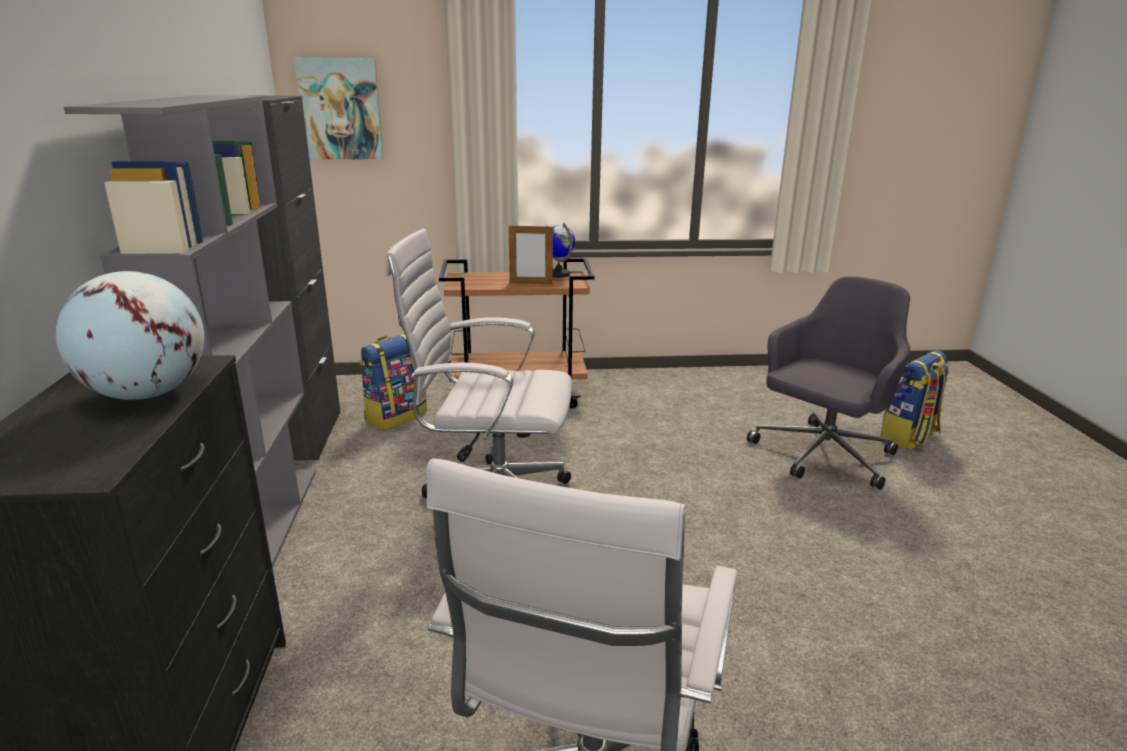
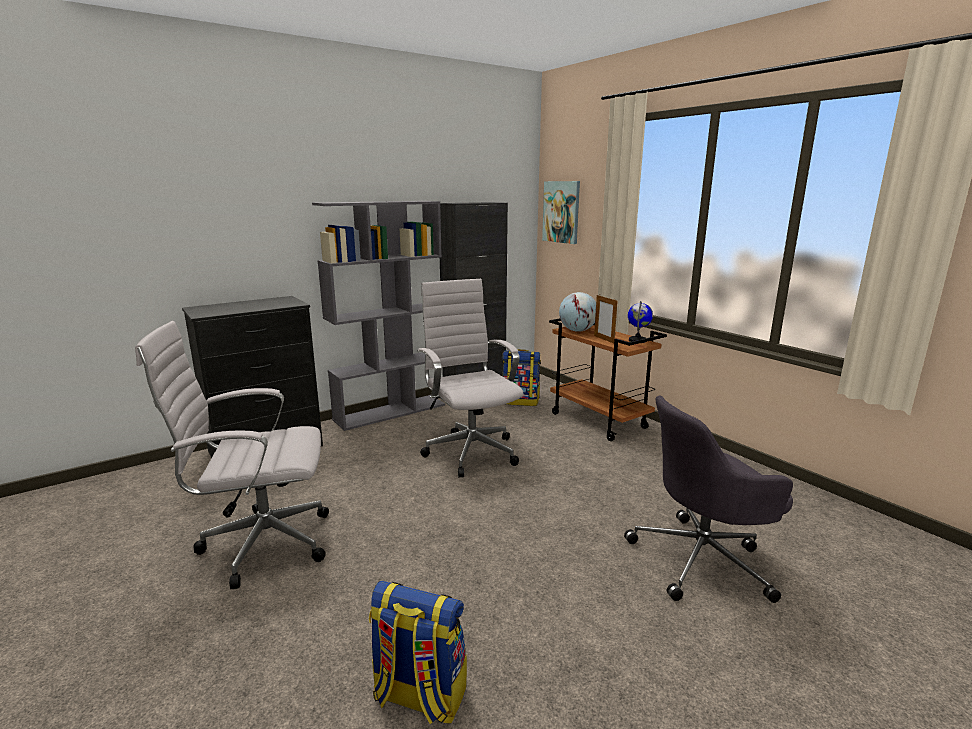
camera: 60 degrees right, 5 degrees down
(147, 394) = (264, 306): globe -> globe (577, 331)
(822, 455) = (702, 559): grey office chair -> grey office chair turned 150 degrees clockwise
(909, 437) = (833, 612): backpack -> backpack (419, 696)

